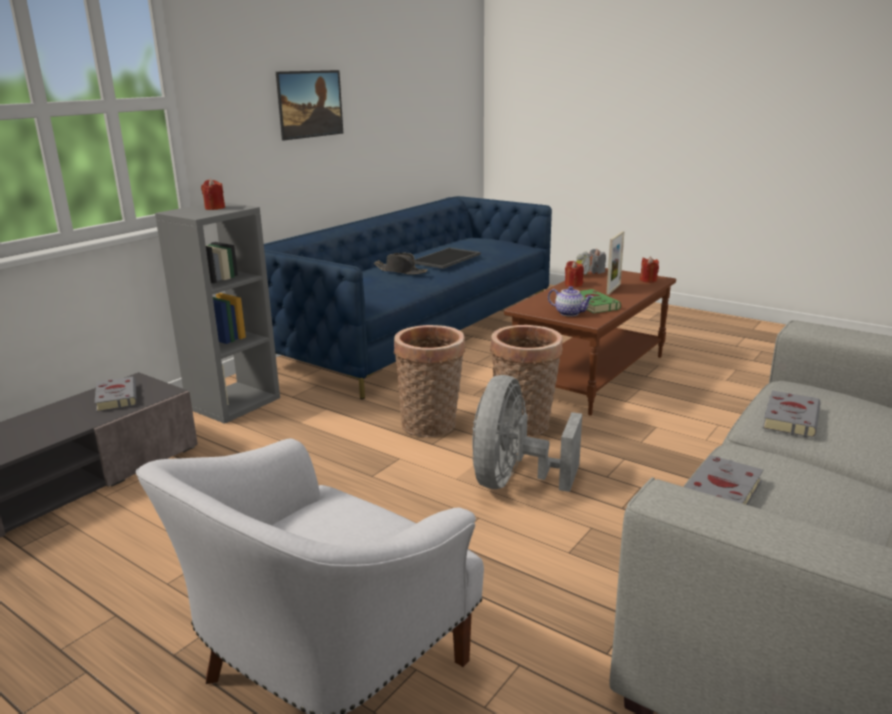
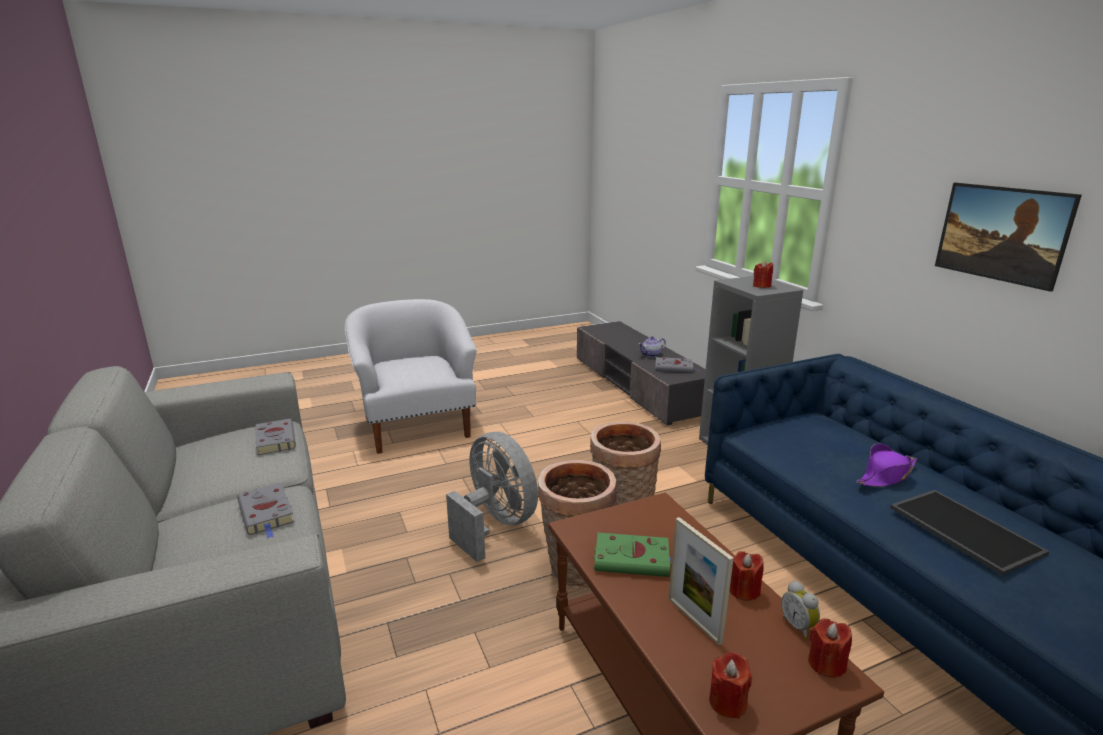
camera: 120 degrees right, 0 degrees up
(401, 271) = (885, 476): black hat -> purple hat
(570, 313) = (614, 527): teapot -> teapot (651, 355)
(596, 272) = (826, 664): grey candle -> red candle

